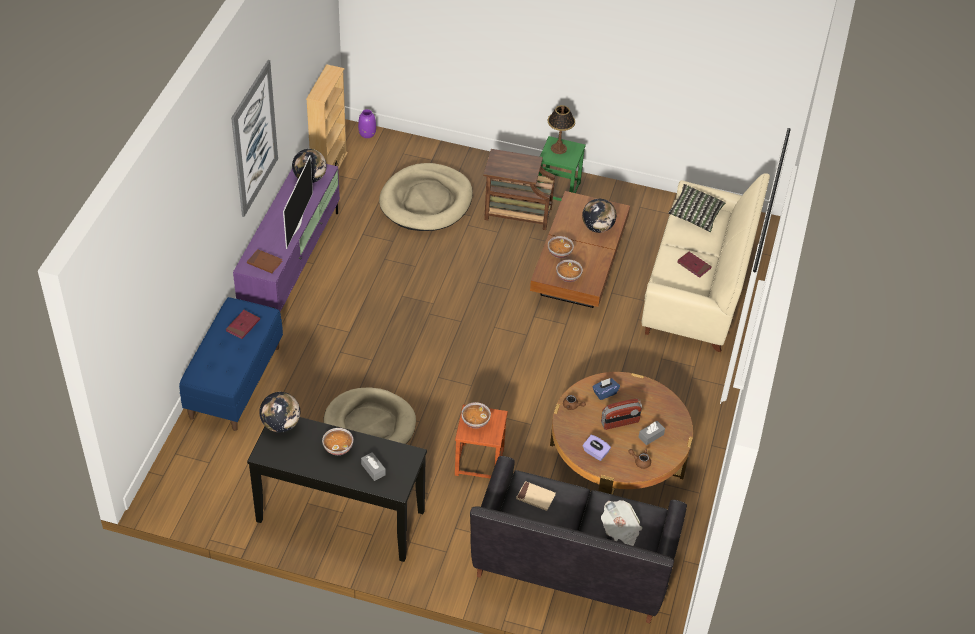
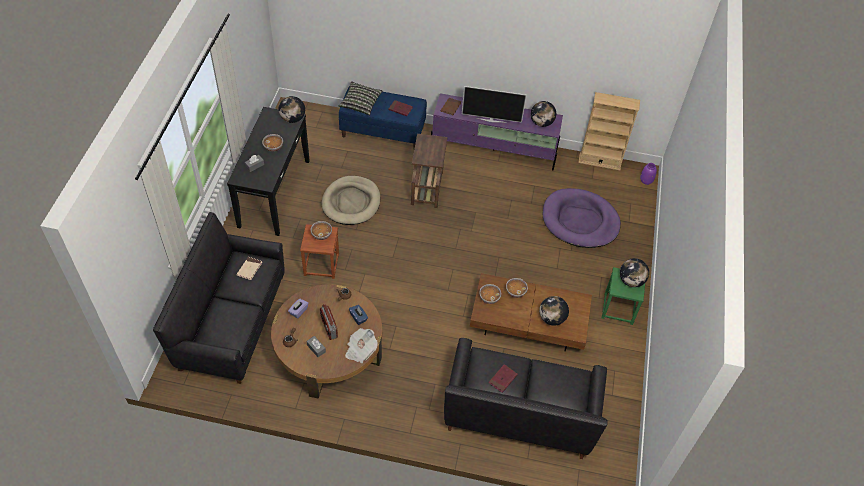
camera: 85 degrees right, 5 degrees up
(254, 139) = (509, 48): picture -> none
(426, 201) = (580, 221): beige dog bed -> purple dog bed
(516, 213) = (581, 279): brown side table -> brown side table (427, 187)
(558, 148) = (631, 281): table lamp -> globe
(620, 530) = (218, 321): newspaper -> newspaper (360, 350)
(695, 215) = (569, 383): pillow -> pillow (360, 103)
(697, 290) = (519, 414): beige sofa -> black sofa

